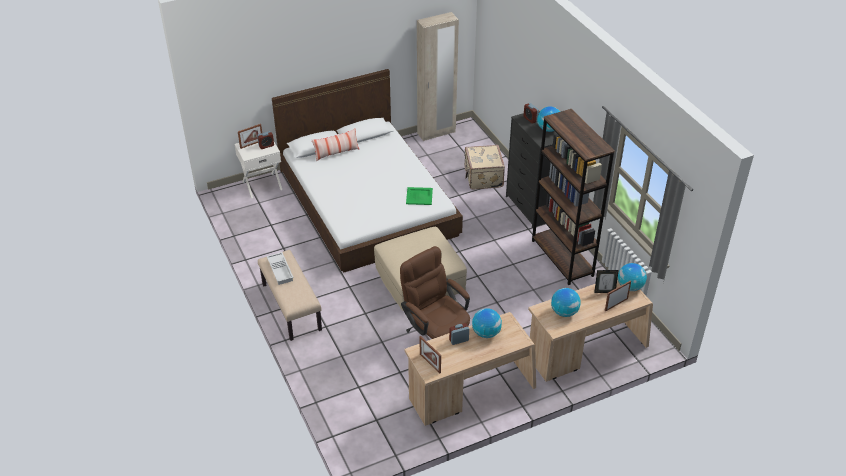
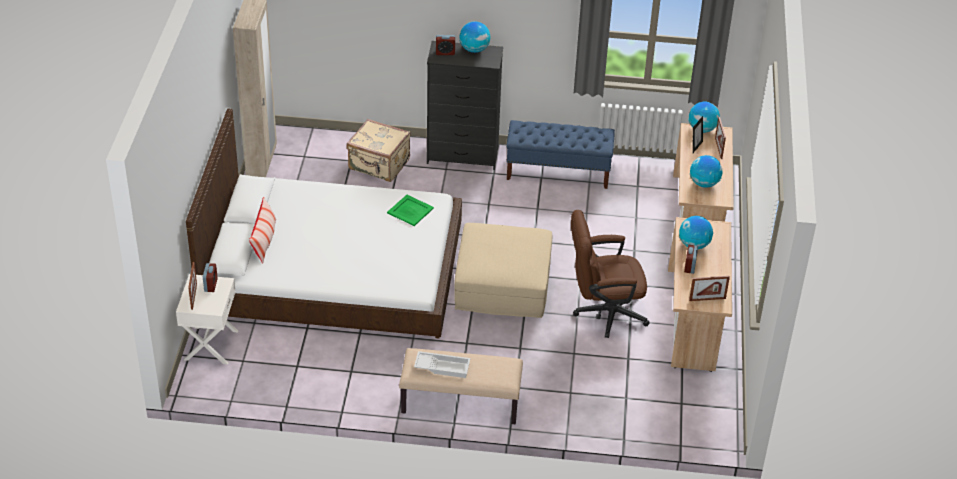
camera: 60 degrees left, 0 degrees up
(562, 258) = (558, 172): brown bookcase -> blue bench

